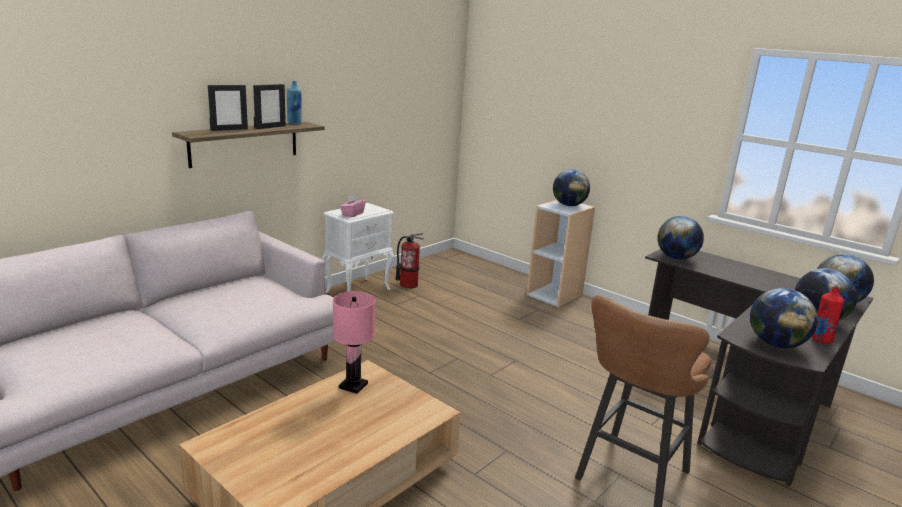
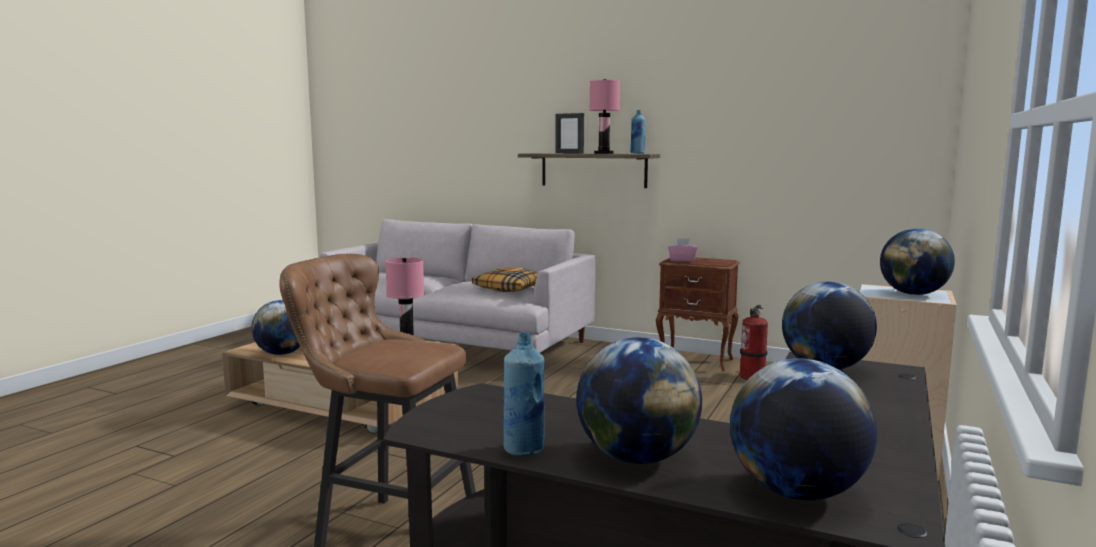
camera: 75 degrees right, 10 degrees down
(261, 291) = (510, 288): none -> pillow
(270, 127) = (604, 153): picture frame -> pink table lamp
(358, 290) = (696, 361): white nightstand -> brown nightstand
(775, 344) = (472, 413): globe -> globe (282, 353)
(821, 340) = (524, 449): red bottle -> blue bottle

